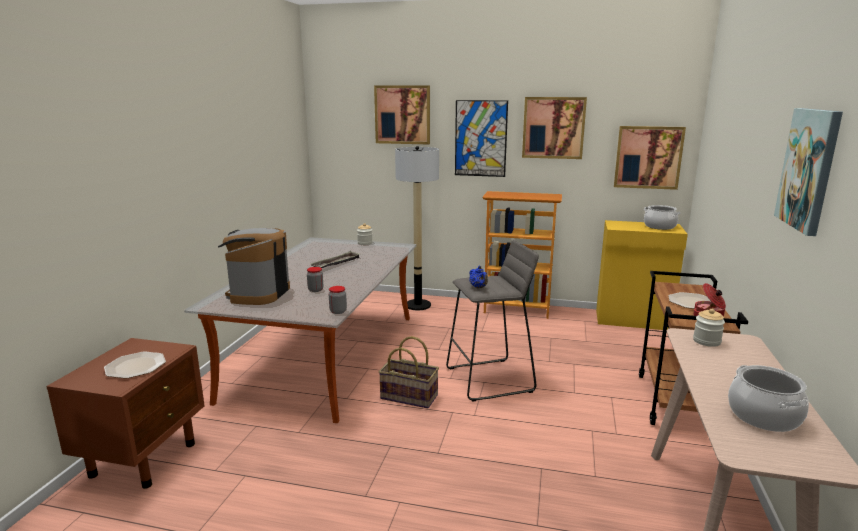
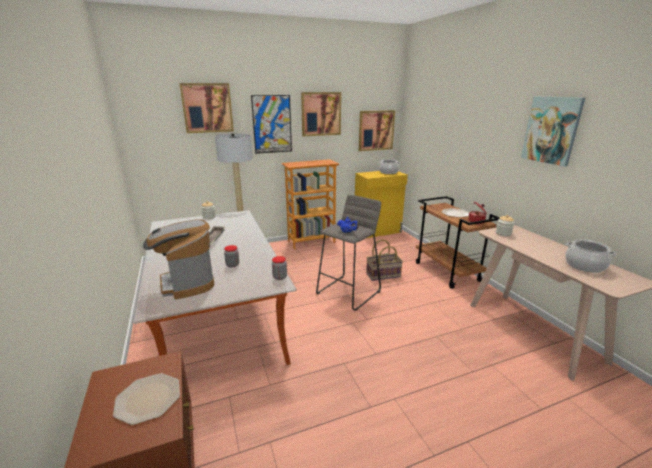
camera: 35 degrees left, 5 degrees up
(409, 396) = (315, 323): basket -> basket (383, 275)

